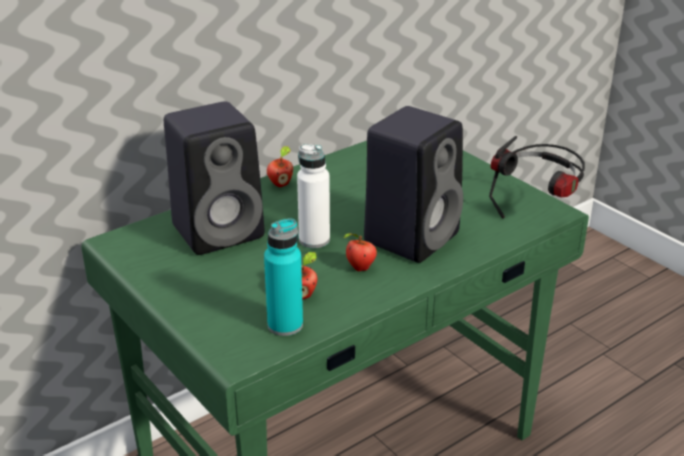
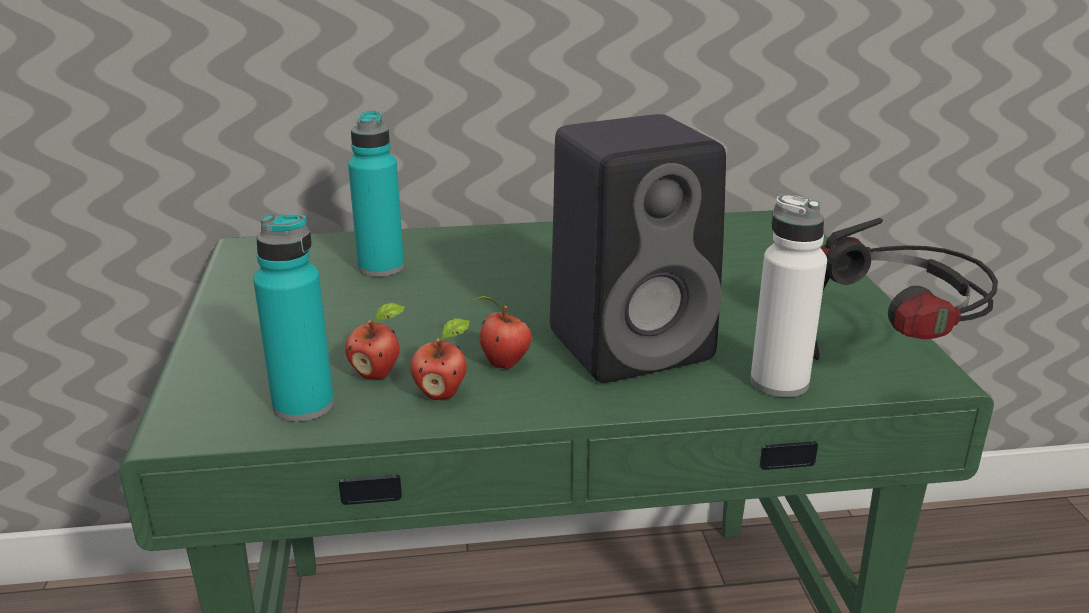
camera: 30 degrees right, 5 degrees down
(220, 230) = (381, 267): black speaker -> turquoise bottle
(280, 184) = (524, 235): apple -> apple (442, 393)
(314, 240) = (485, 310): white bottle -> white bottle (779, 382)

